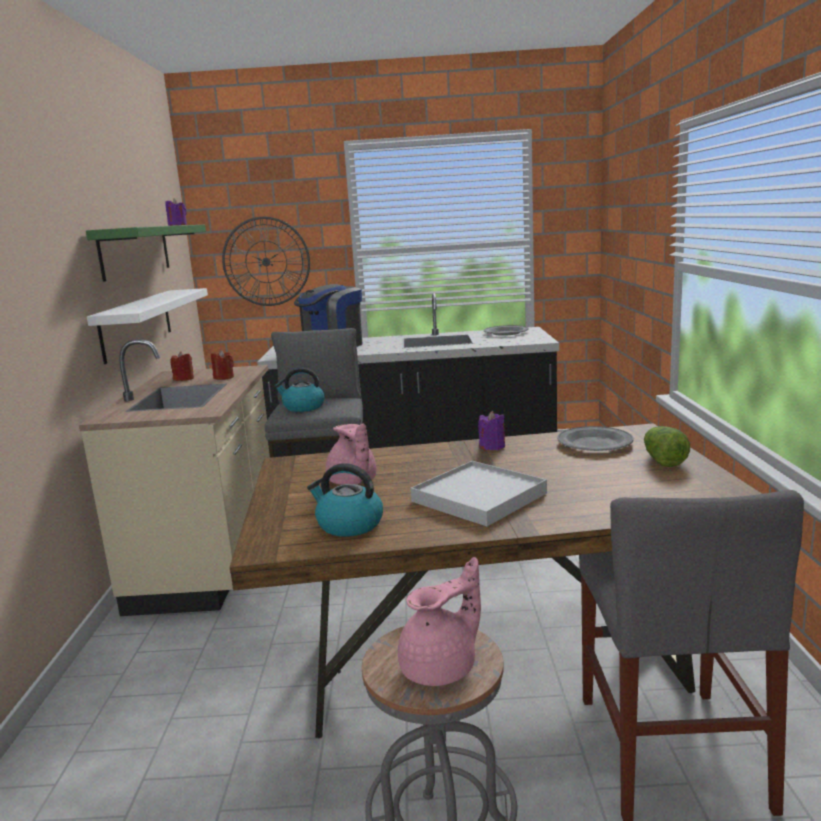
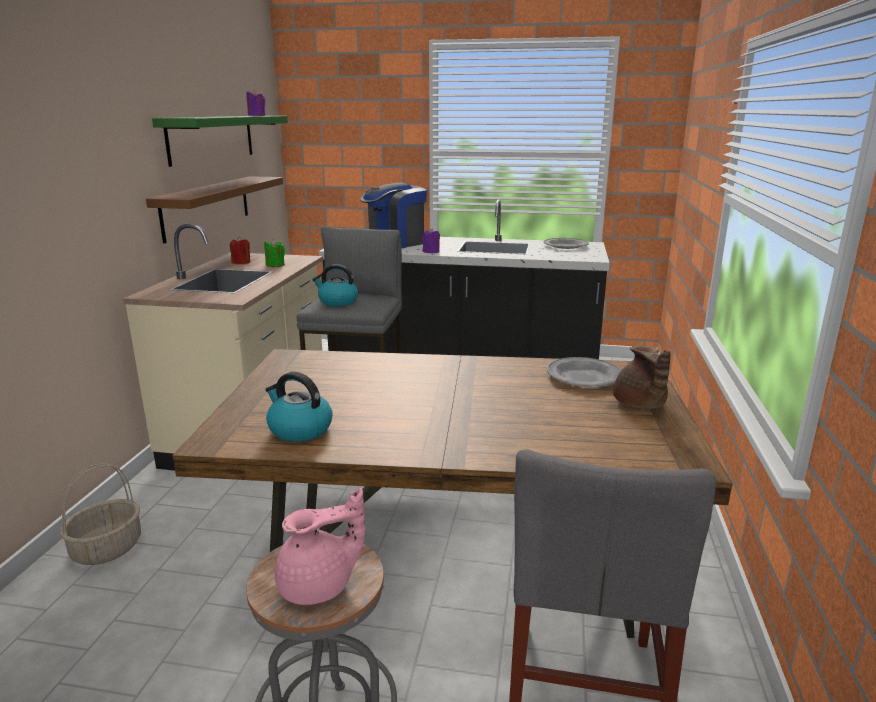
camera: 10 degrees right, 5 degrees up
(100, 707) = (107, 548): none -> basket
(137, 324) = (207, 207): white shelf -> brown shelf
(224, 377) = (275, 265): red candle -> green candle
(266, 261) = (348, 155): wall clock -> none
(352, 482) = (332, 385): pink teapot -> none
(479, 497) = (434, 419): white tray -> none
(492, 446) = (483, 366): purple candle -> purple candle (431, 252)
(662, 460) = (639, 405): lettuce -> brown teapot

